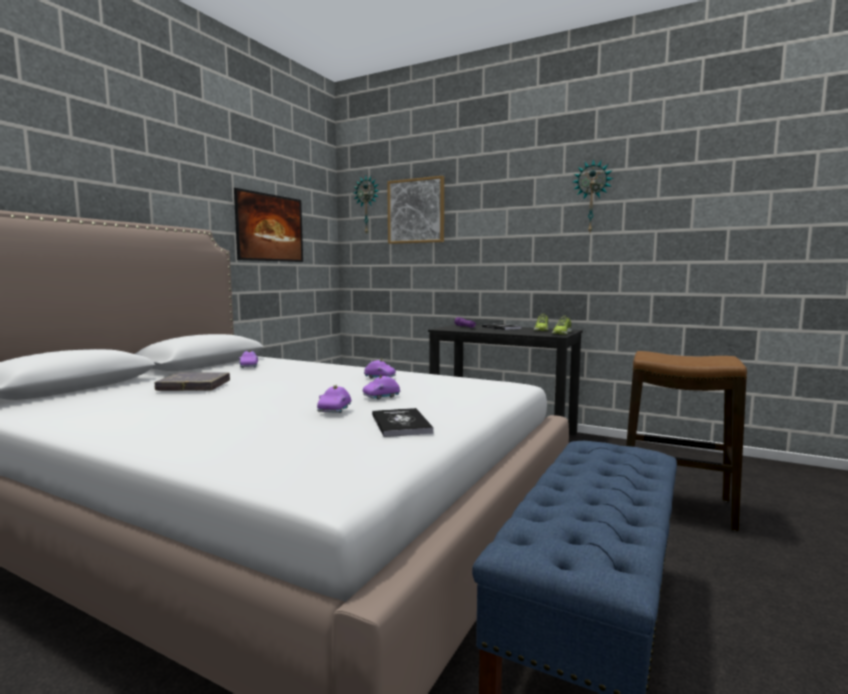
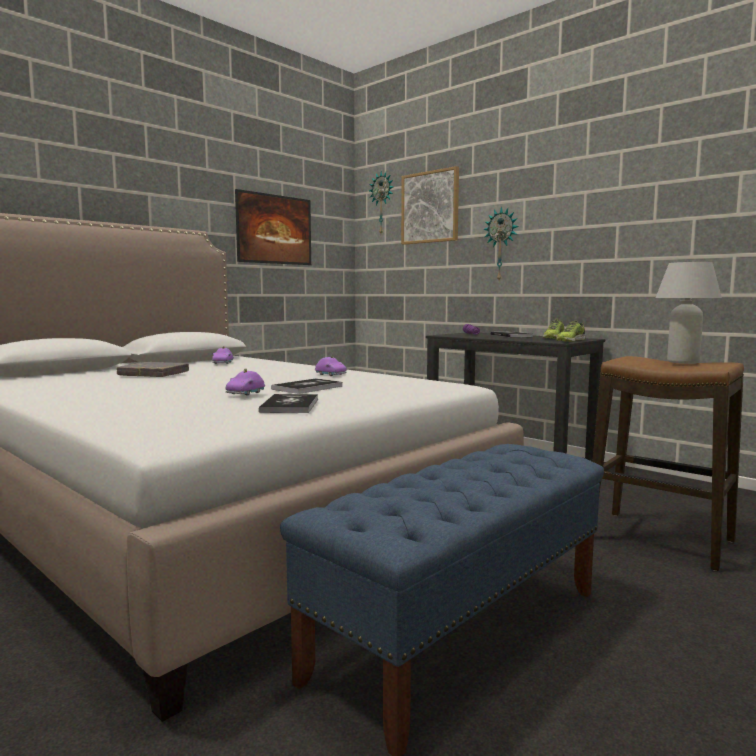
camera: 15 degrees right, 0 degrees up
(381, 397) = (307, 387): purple toy car -> book
(592, 197) = (618, 181): wall clock -> wall clock (501, 244)
(692, 357) = (683, 362): none -> white table lamp

